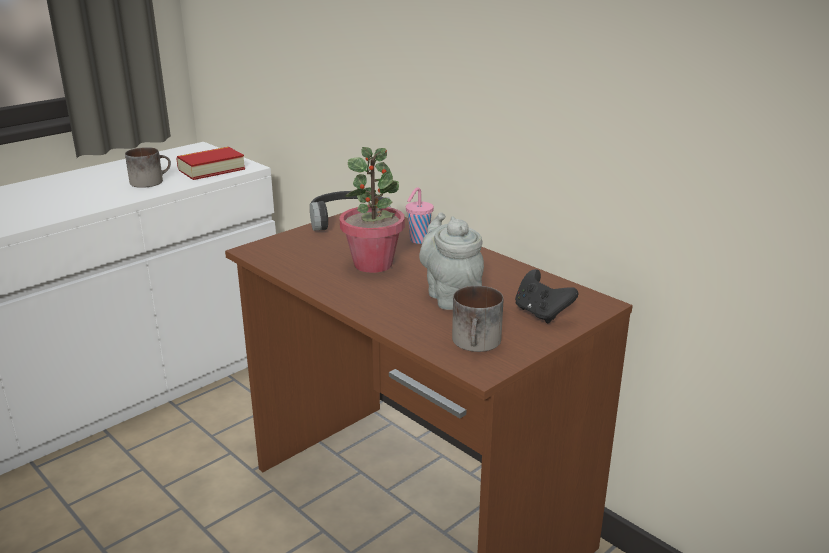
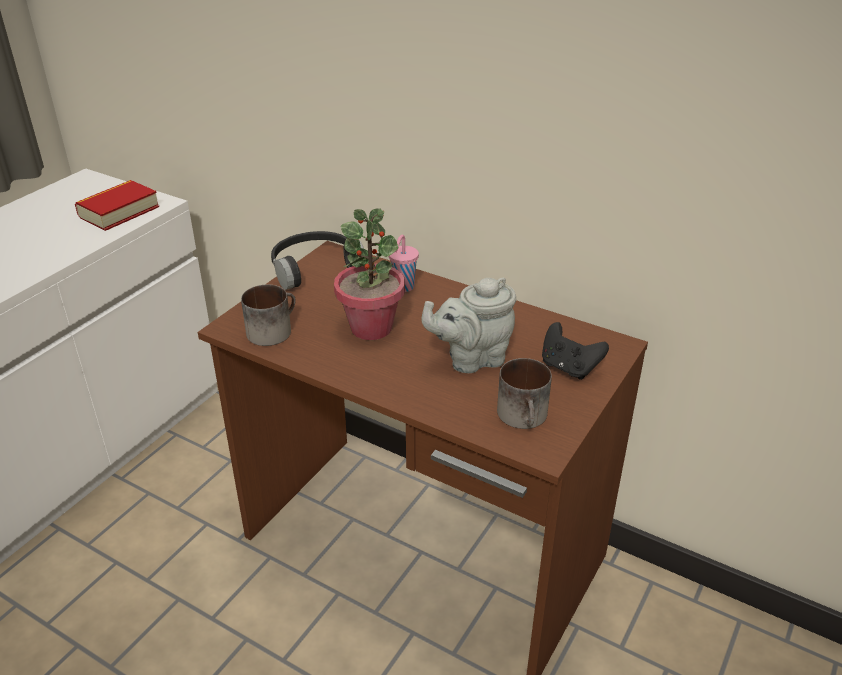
camera: 15 degrees left, 10 degrees up
(150, 181) = (53, 239): mug -> mug (272, 329)
(451, 296) = (471, 358): grey teapot -> grey teapot turned 75 degrees counterclockwise

